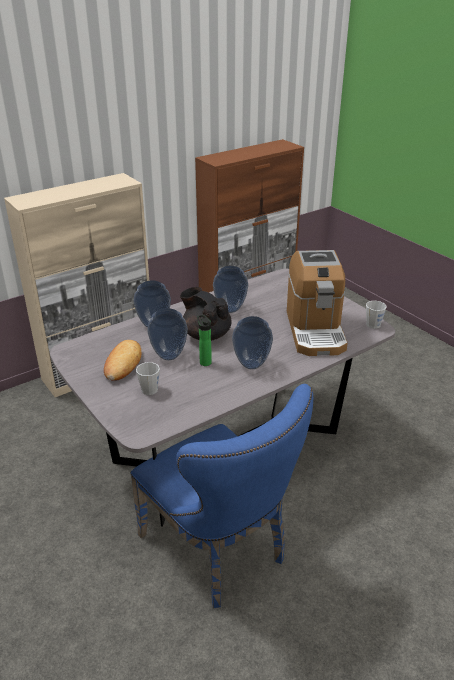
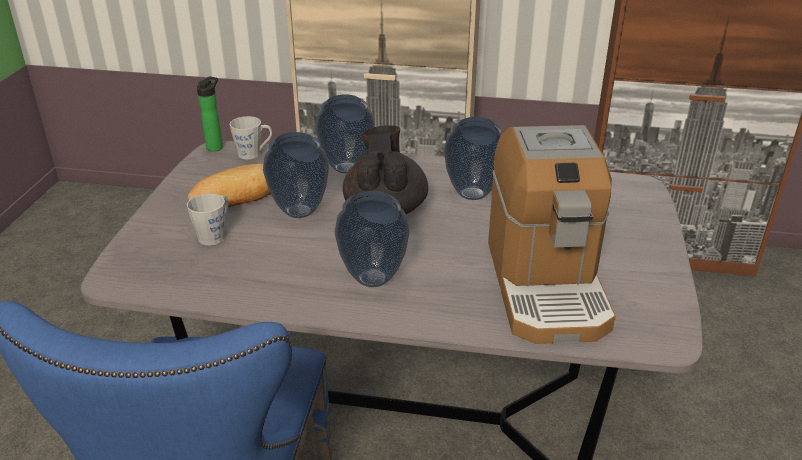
camera: 45 degrees right, 0 degrees up
(204, 361) = (325, 241): bottle -> bottle (216, 146)
(315, 330) = (546, 285): coffee machine -> coffee machine turned 45 degrees counterclockwise
(374, 323) = (672, 329): grey mug -> grey mug (254, 154)

